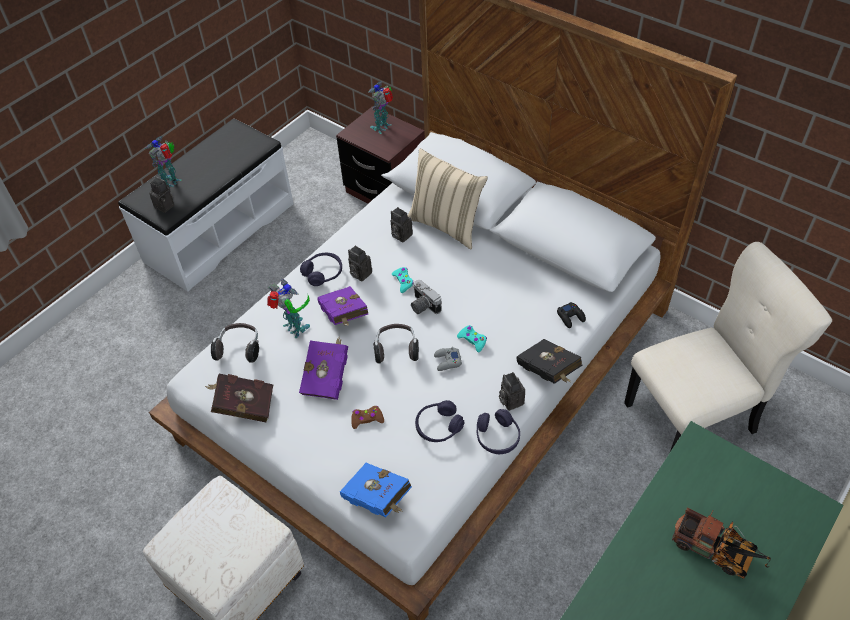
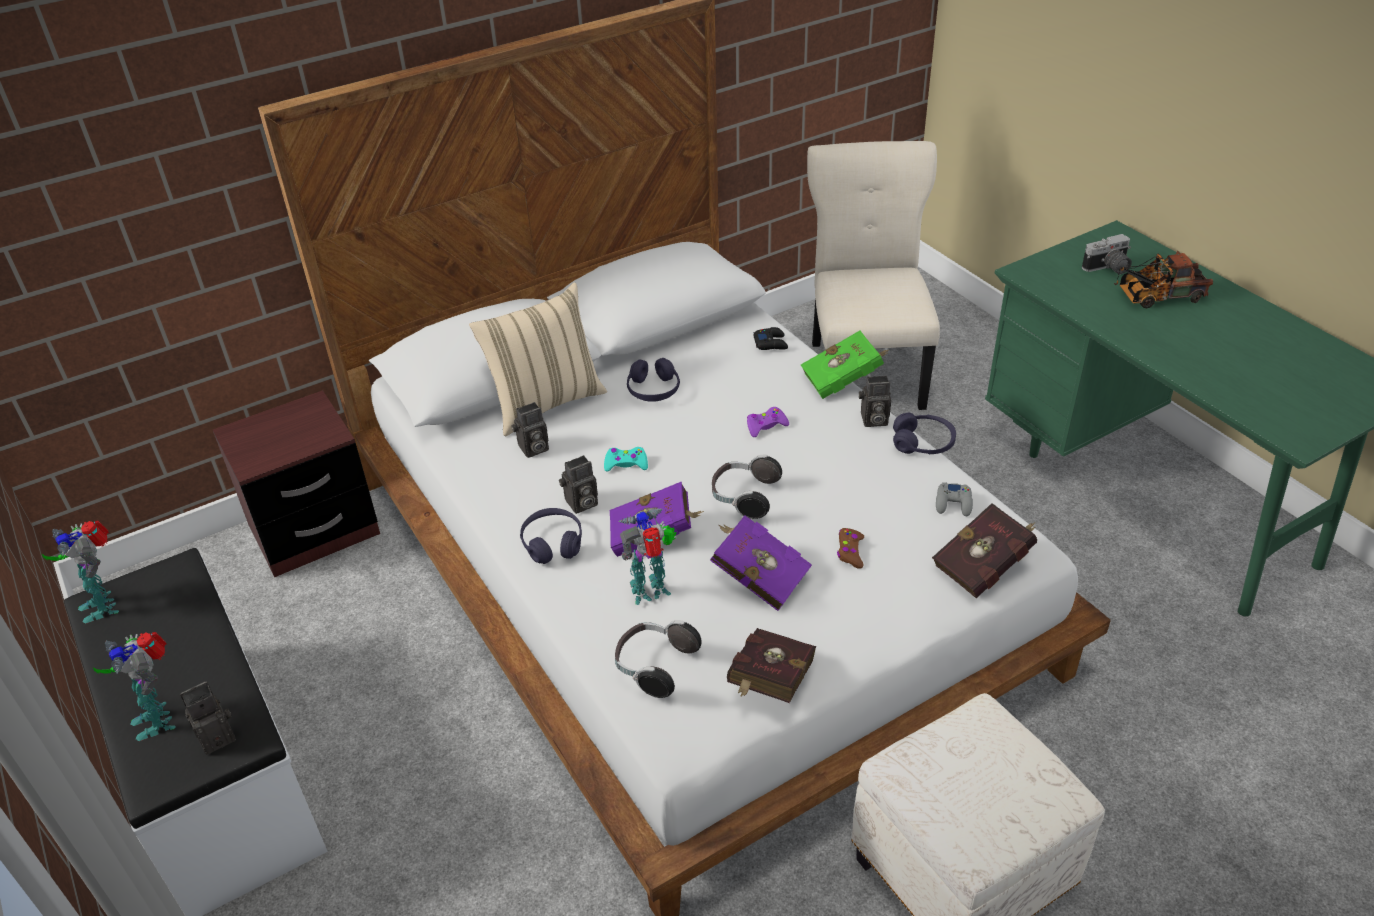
camera: 70 degrees left, 10 degrees down
(378, 500) = (985, 566): blue book -> red book
(382, 127) = (273, 428): toy robot -> toy robot (103, 604)
(422, 306) = (682, 455): camera -> camera (1108, 269)
(438, 426) = (890, 487): purple headphones -> purple headphones (653, 390)
(447, 361) = (788, 456): grey game controller -> grey game controller (953, 503)
(472, 340) = (766, 426): turquoise game controller -> purple game controller
(549, 372) = (844, 381): black book -> green book
(717, 552) = (1155, 297): toy truck -> toy truck turned 150 degrees counterclockwise

